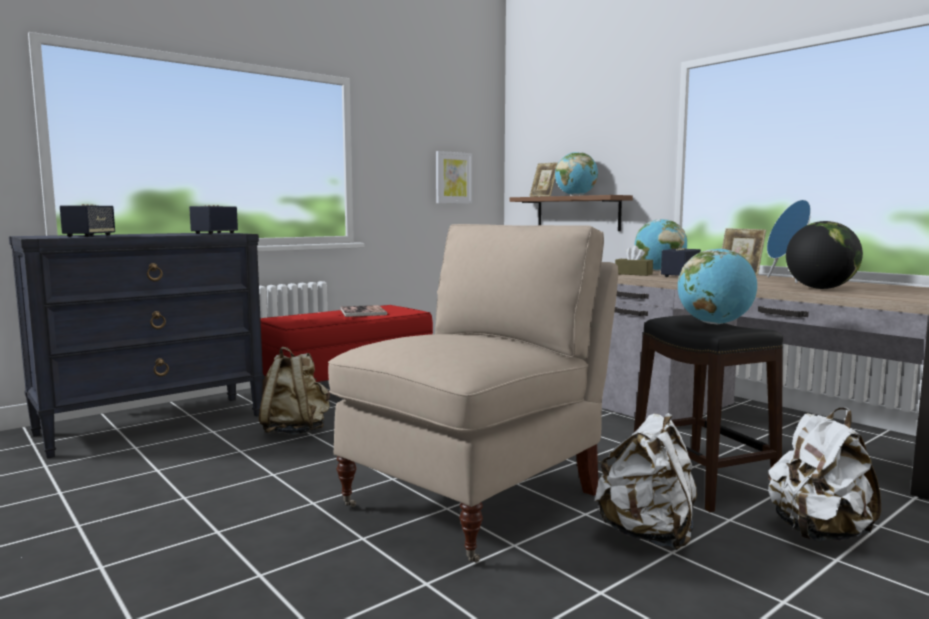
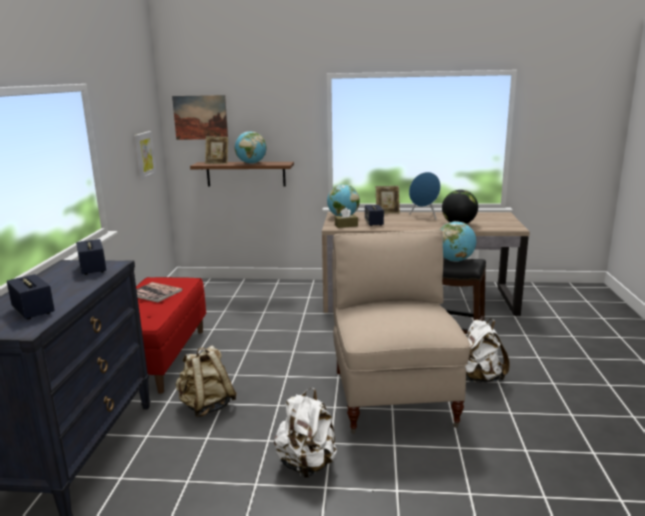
camera: 45 degrees left, 10 degrees up
(538, 141) = (200, 117): none -> picture
(819, 533) = (518, 348): white backpack -> white backpack (307, 465)

